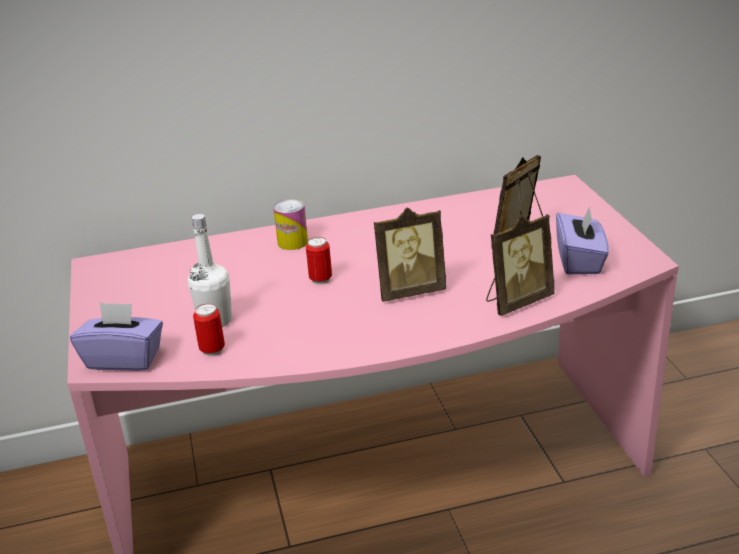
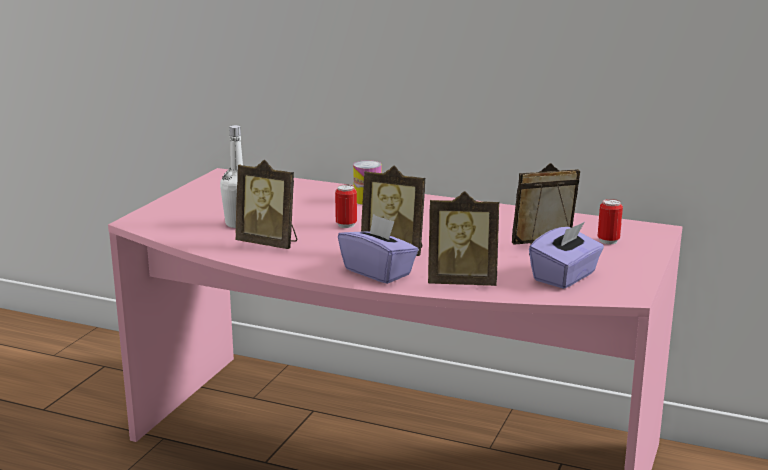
camera: 35 degrees right, 10 degrees down
(124, 359) = (155, 224): purple tissue box -> purple tissue box (378, 272)
(212, 350) = (210, 237): can -> can (608, 241)
(284, 332) = (269, 243): none -> picture frame

